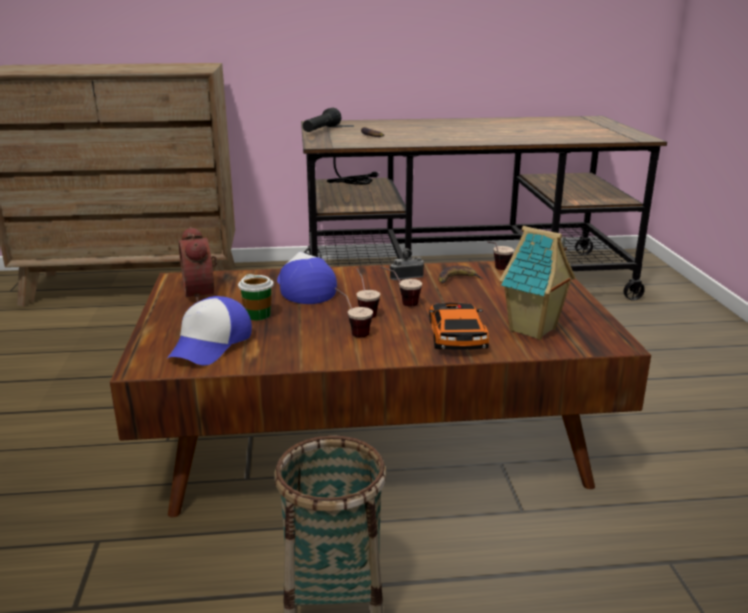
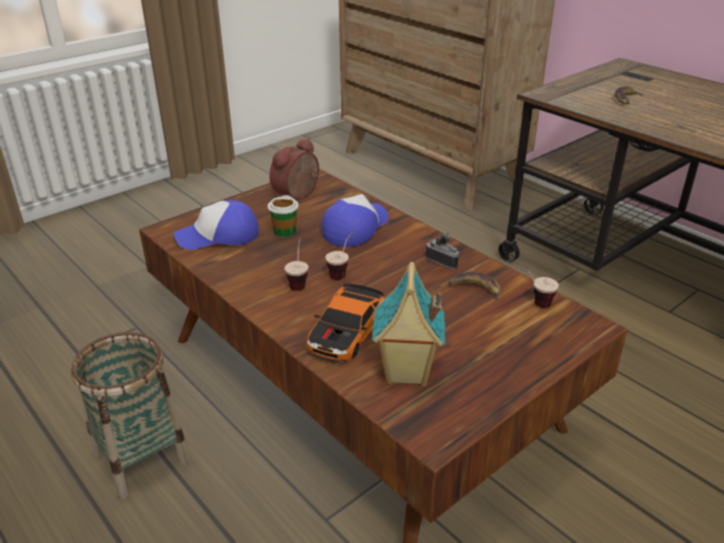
camera: 55 degrees right, 10 degrees up
(321, 130) = (597, 76): black flashlight -> none
(400, 303) = (381, 281): cup -> none
(455, 334) = (347, 332): toy car -> toy car turned 150 degrees clockwise

